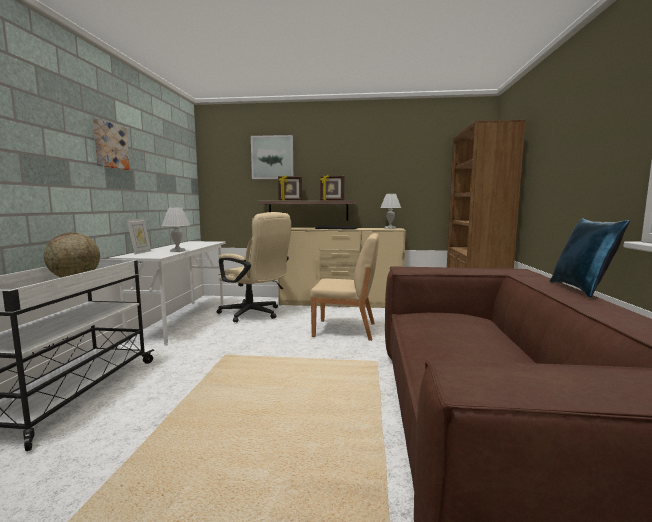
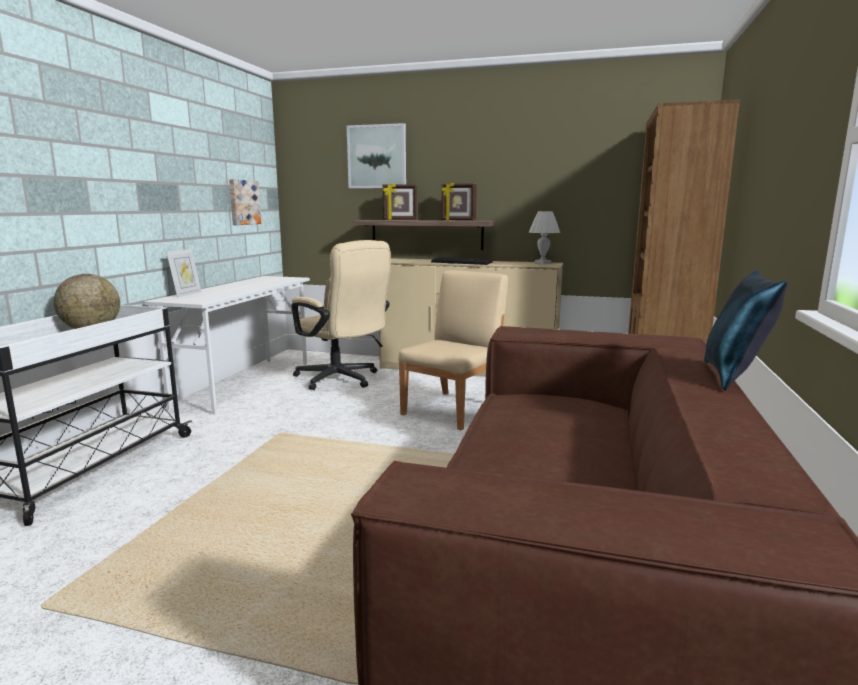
camera: 10 degrees right, 5 degrees up
(110, 146) = (142, 155): picture -> picture (243, 202)
(177, 251) = (233, 293): white table lamp -> none
(345, 330) = (454, 409): beige chair -> beige chair turned 75 degrees counterclockwise

